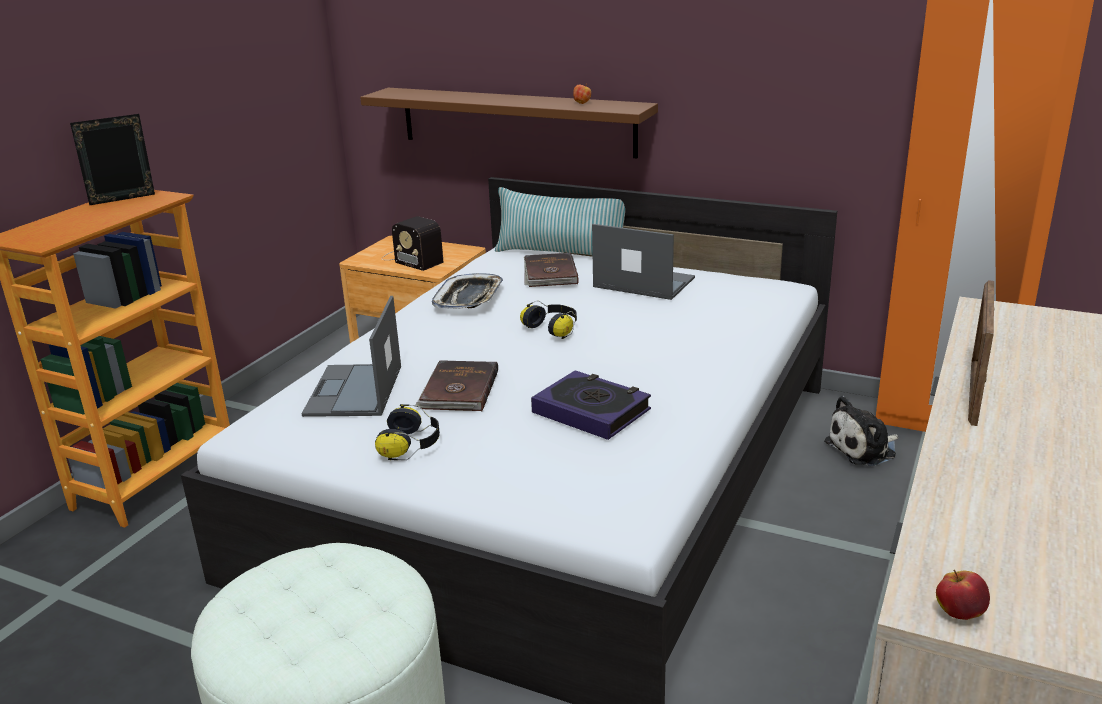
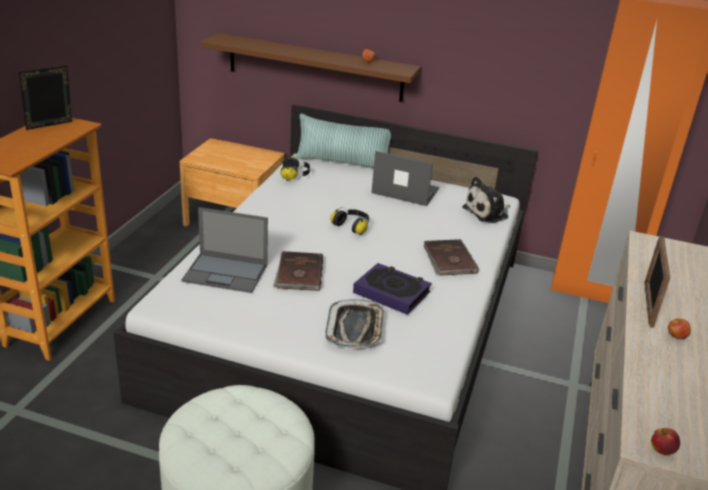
camera: 10 degrees left, 5 degrees up
(354, 391) = (226, 273): laptop -> laptop turned 75 degrees counterclockwise
(411, 258) = (232, 160): radio -> none
(411, 445) = (278, 316): headphones -> headphones (295, 175)
(469, 298) = (287, 198): tray -> tray (355, 329)
(549, 273) = (339, 181): brown book -> brown book (449, 260)
(864, 449) = (545, 308): plush toy -> plush toy (488, 213)
(1016, 439) = (676, 337): none -> apple

